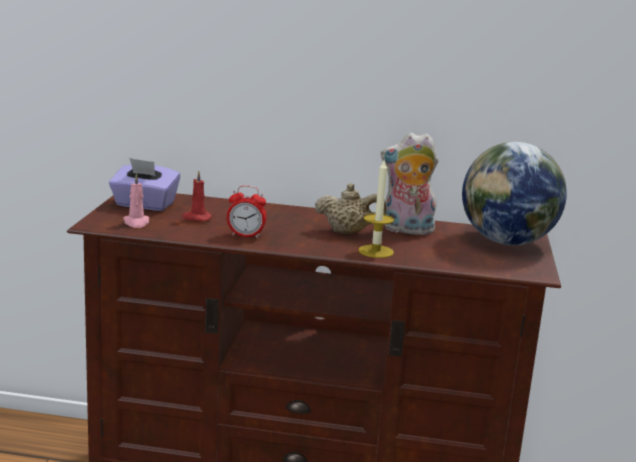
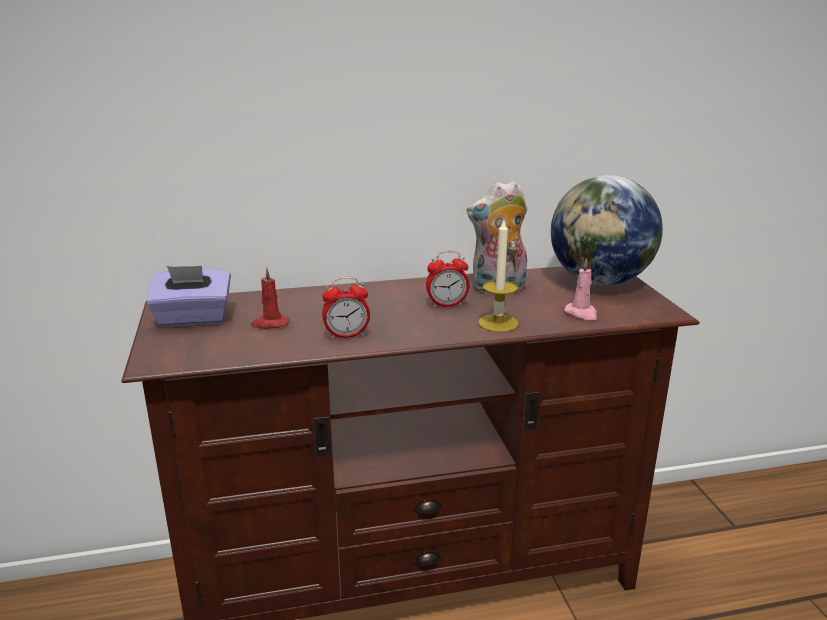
camera: 20 degrees left, 5 degrees up
(136, 223) = (205, 348): pink candle -> pink candle (581, 314)
(348, 232) = (447, 305): beige teapot -> alarm clock

